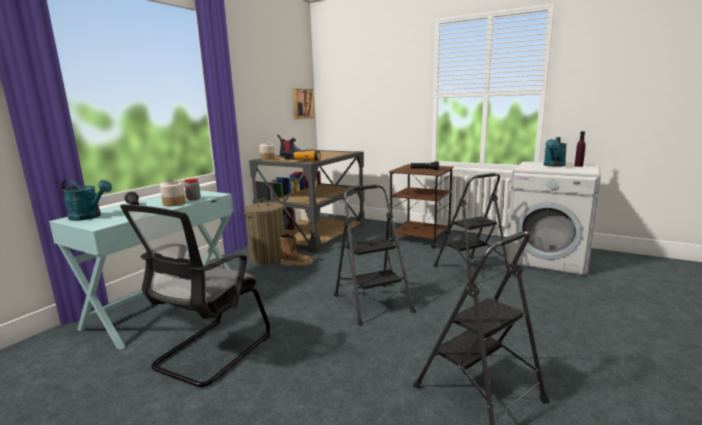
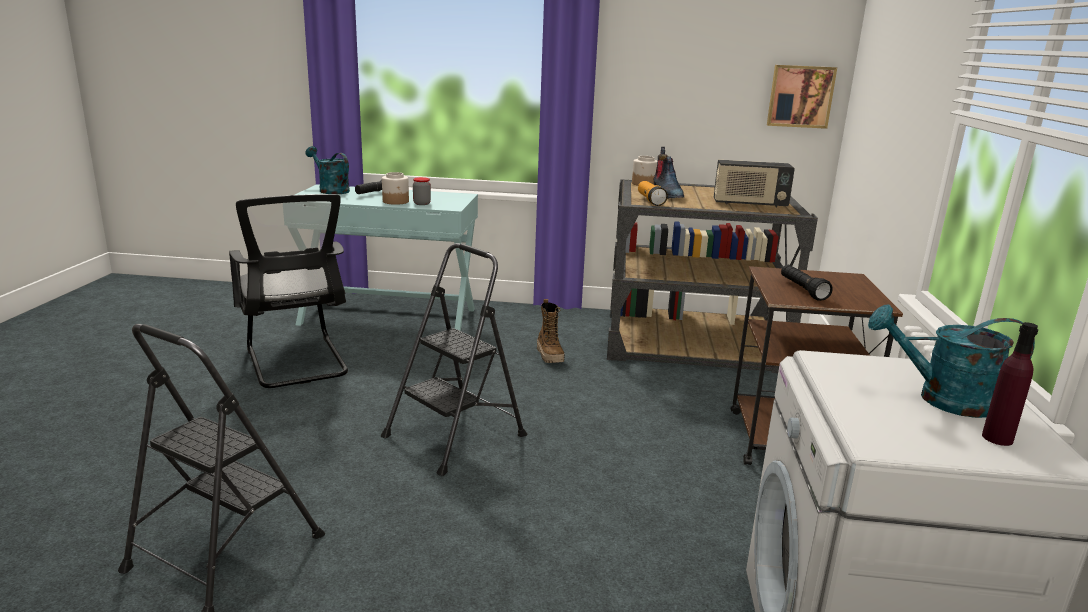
camera: 65 degrees right, 5 degrees up
(89, 217) = (330, 190): turquoise watering can -> turquoise watering can turned 135 degrees clockwise
(209, 353) = (296, 363): chair -> chair turned 120 degrees counterclockwise
(268, 257) = (559, 332): laundry basket -> none
(329, 154) = (749, 204): none -> radio
(472, 271) = (655, 523): black step ladder -> none

